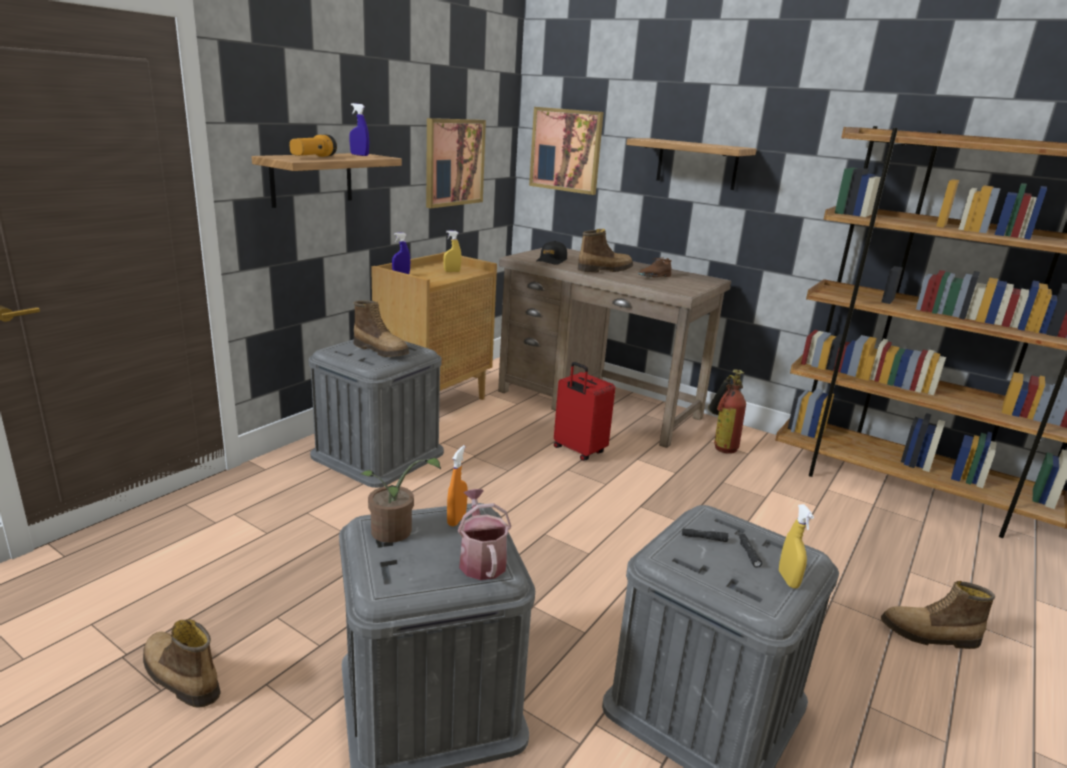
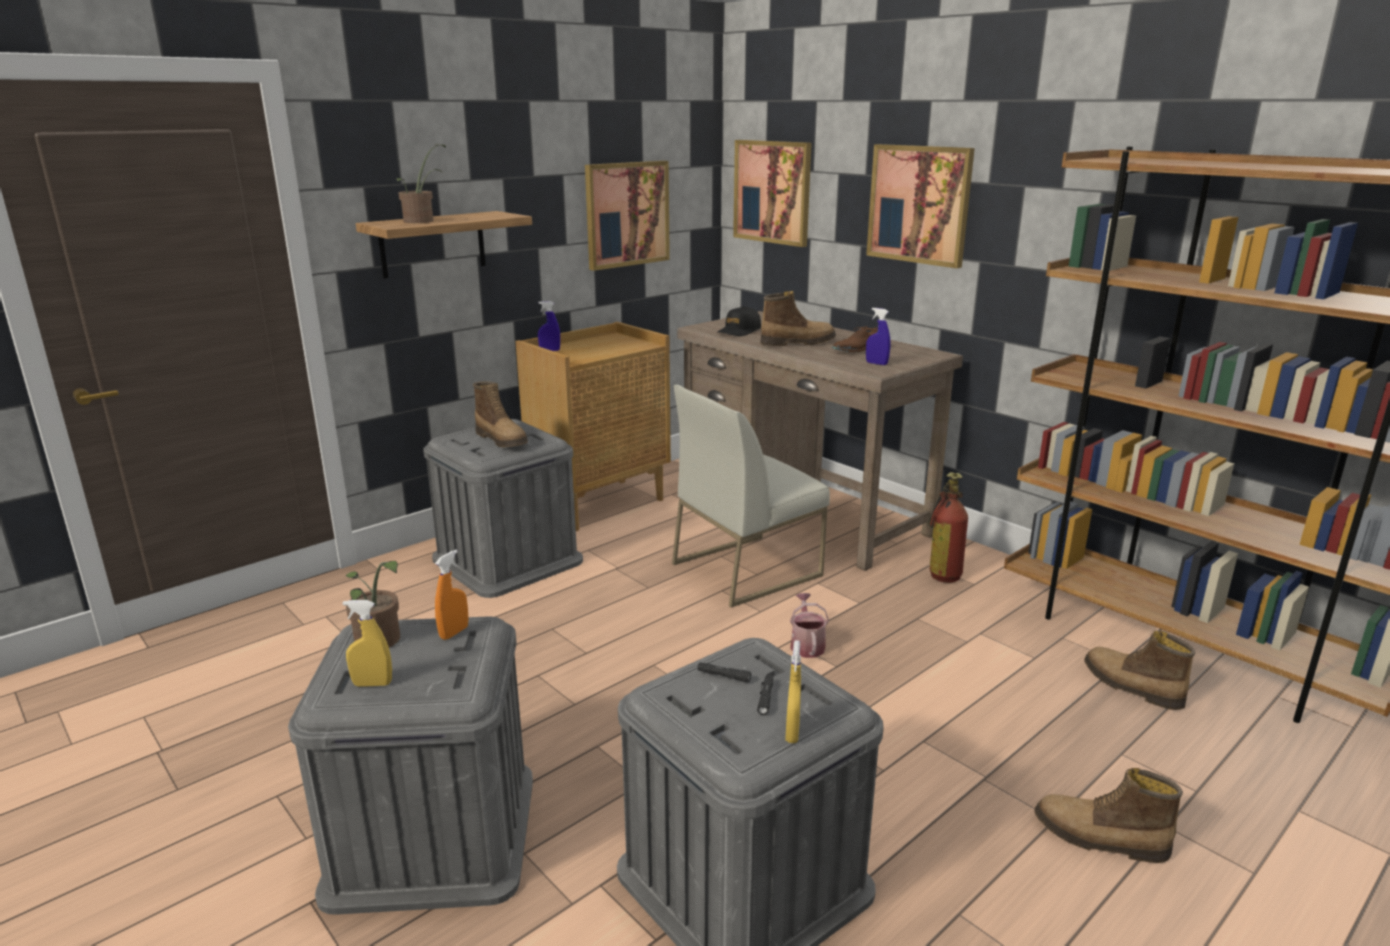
camera: 15 degrees right, 0 degrees up
(179, 677) = (199, 779): boot -> boot (1131, 687)
(313, 157) = (423, 221): flashlight -> potted plant
(359, 155) = (485, 215): blue spray bottle -> blue spray bottle (876, 363)
(452, 271) = (614, 346): yellow spray bottle -> yellow spray bottle (372, 684)
(481, 559) = (450, 677): watering can -> watering can (806, 644)
(578, 451) = (747, 569): red suitcase -> white chair
(697, 164) = (919, 204): shelf -> picture

